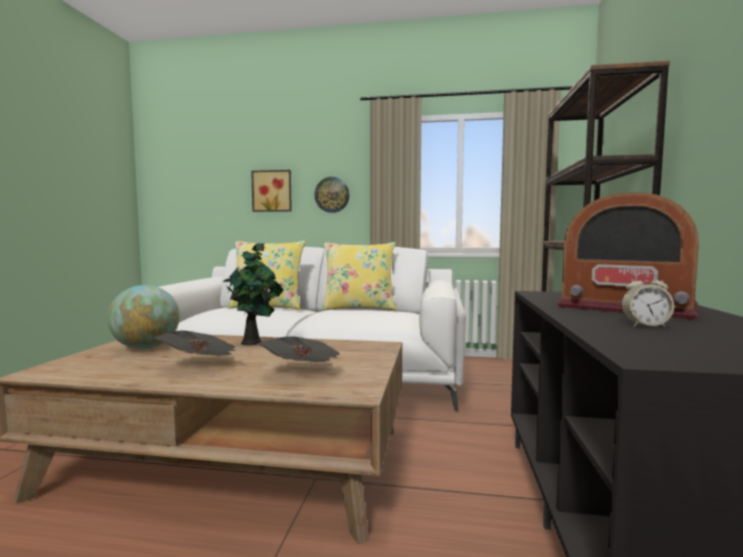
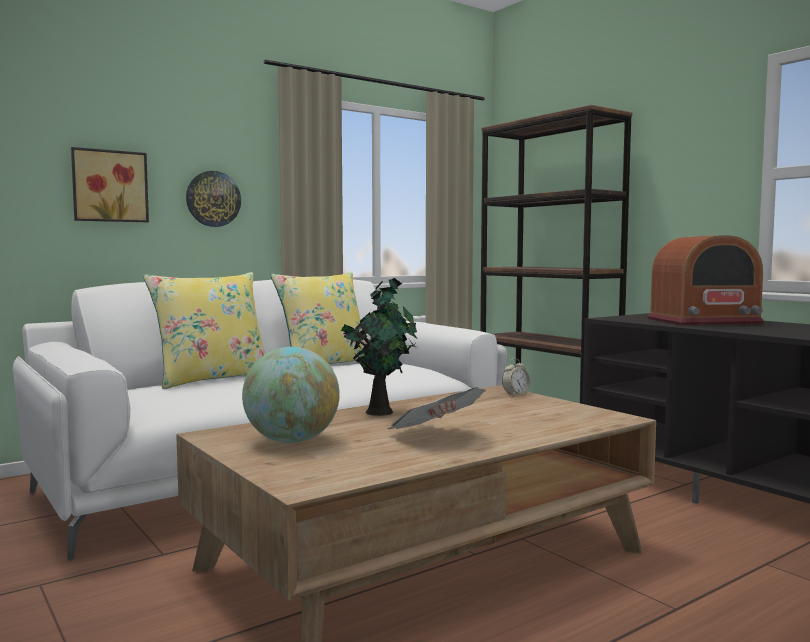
camera: 45 degrees left, 0 degrees up
(302, 372) = (536, 418): newspaper -> none
(645, 326) = (767, 329): alarm clock -> alarm clock (516, 394)

